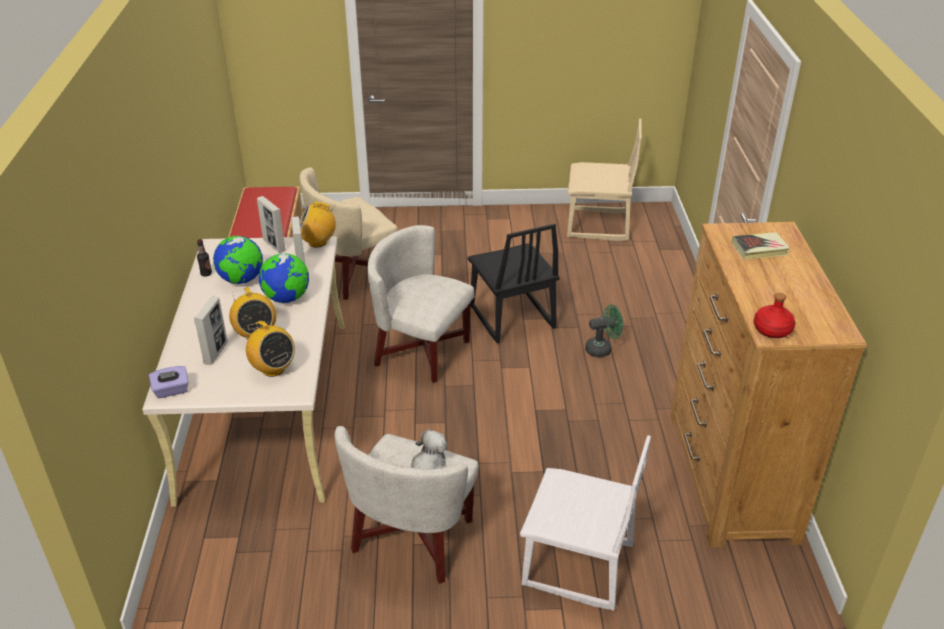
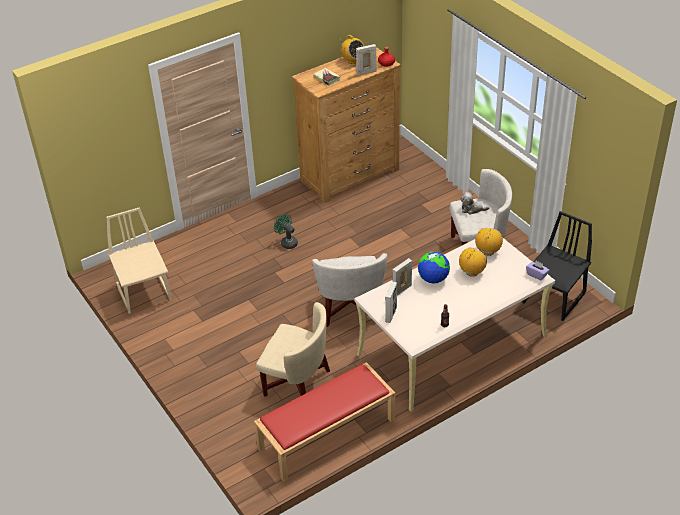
camera: 120 degrees left, 5 degrees up
(216, 353) = (498, 277): picture frame -> picture frame (366, 72)
(241, 280) = (435, 306): globe -> none
(318, 242) = (370, 298): radio -> radio (352, 61)
(511, 318) = (287, 287): black chair -> black chair (554, 298)
(577, 566) = (444, 198): white chair -> none

